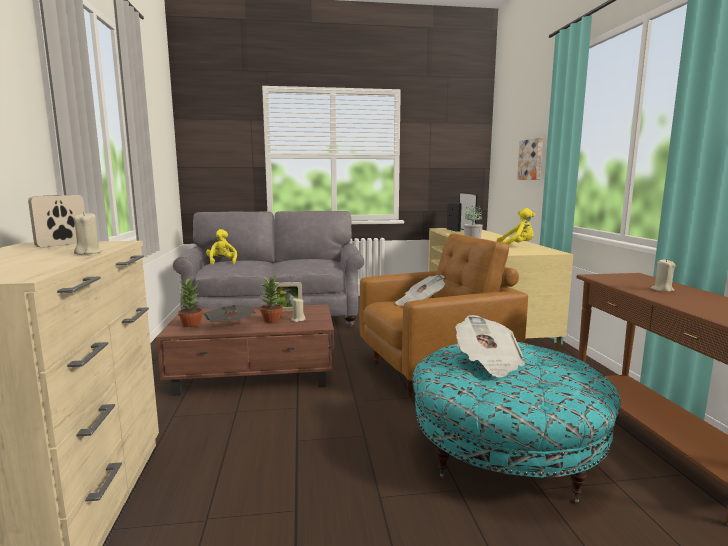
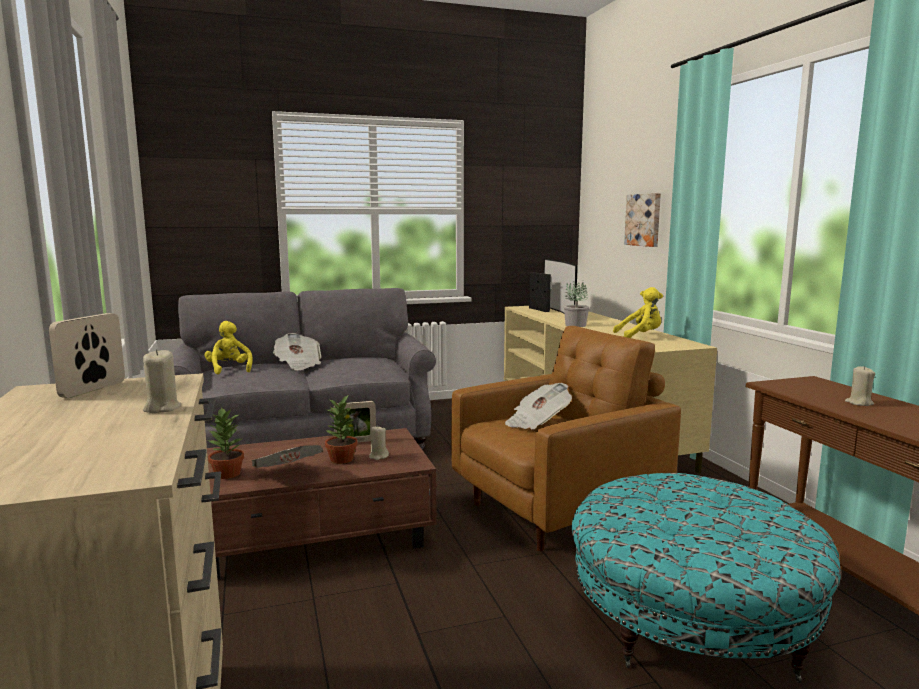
camera: 10 degrees left, 0 degrees up
(488, 363) = (670, 510): newspaper -> newspaper (298, 364)

